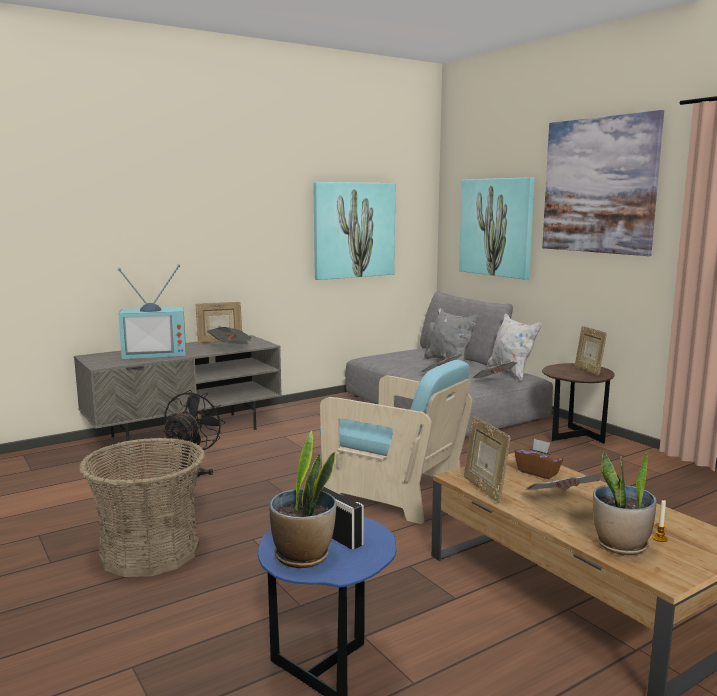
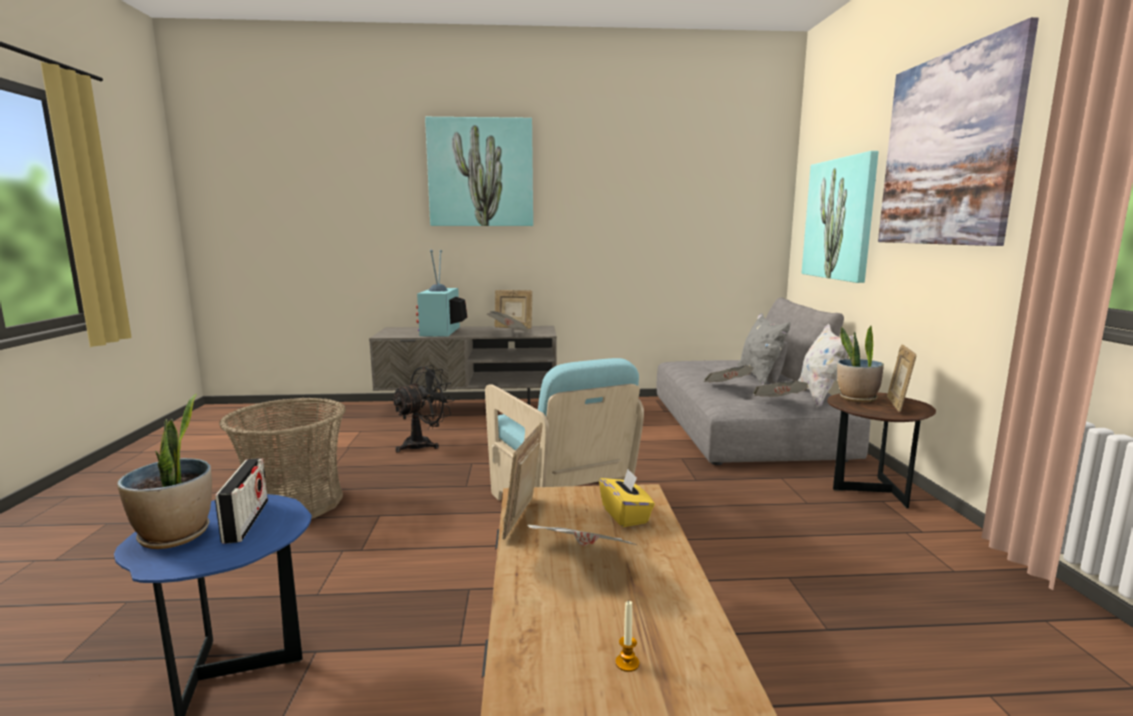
camera: 30 degrees right, 0 degrees up
(156, 353) = (443, 331): television -> television turned 75 degrees clockwise
(353, 230) = (677, 224): picture -> picture (481, 173)
(538, 472) = (625, 515): brown tissue box -> yellow tissue box
(621, 545) = (551, 652): potted plant -> potted plant (857, 398)

